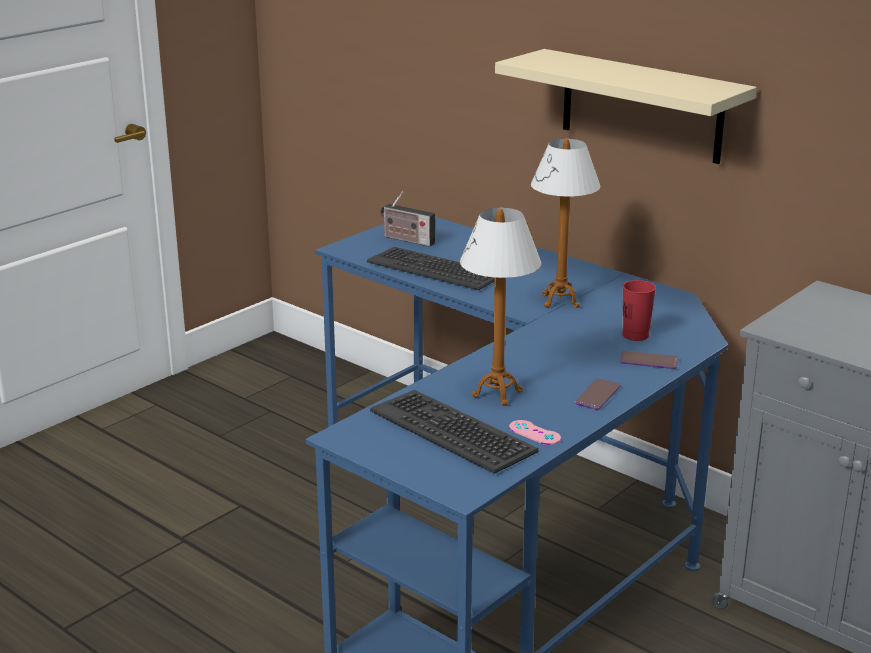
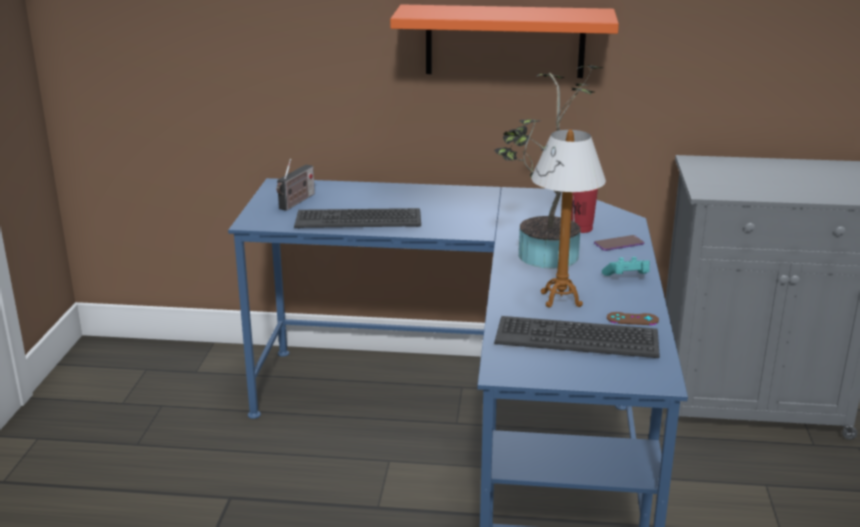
camera: 35 degrees left, 0 degrees up
(406, 240) = (296, 202): radio -> radio turned 60 degrees counterclockwise
(534, 433) = (632, 319): pink game controller -> brown game controller
(547, 352) = (543, 258): none -> potted plant
(560, 301) = (491, 218): table lamp -> none
(597, 395) = (627, 278): phone -> turquoise game controller
(641, 106) = (505, 41): beige shelf -> orange shelf

